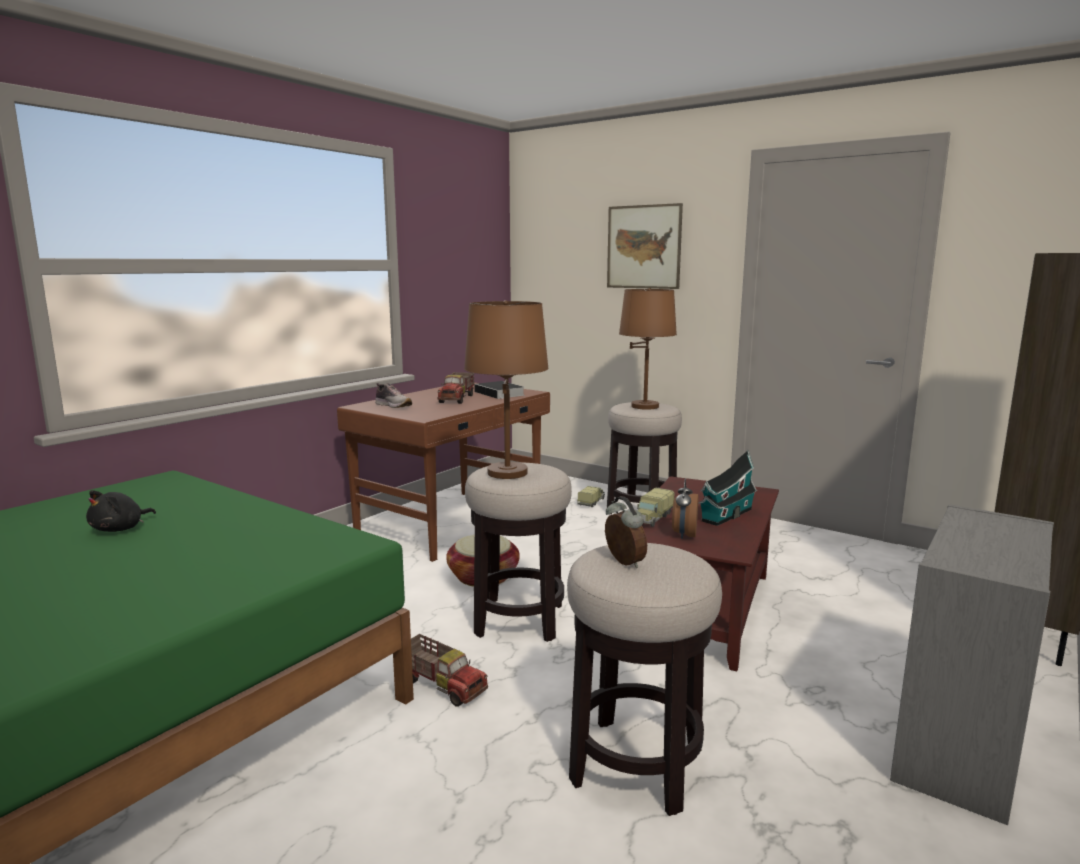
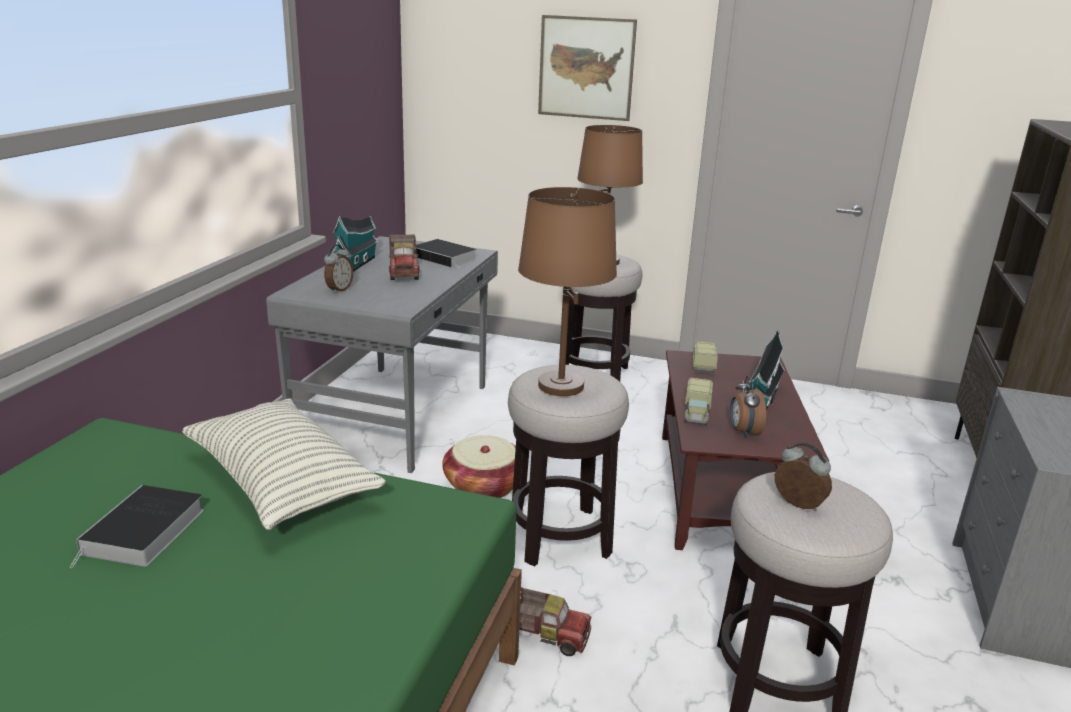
camera: 20 degrees left, 10 degrees up
(120, 529) = (143, 533): black plush toy -> book
(242, 514) = (282, 483): none -> pillow
(394, 406) = (338, 289): shoe -> alarm clock
(427, 394) = (356, 264): none -> toy house
(453, 523) = (397, 414): brown desk -> grey desk
(591, 502) = (534, 367): toy truck -> toy truck (703, 364)

